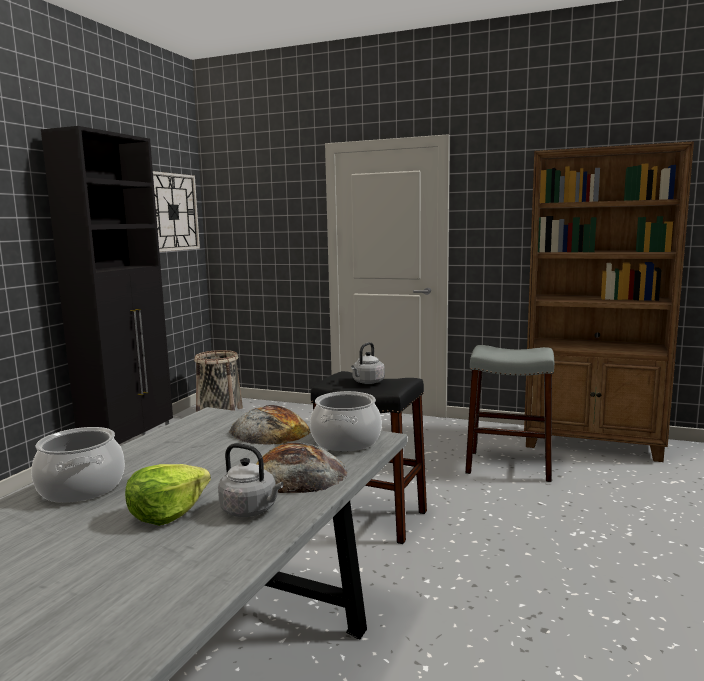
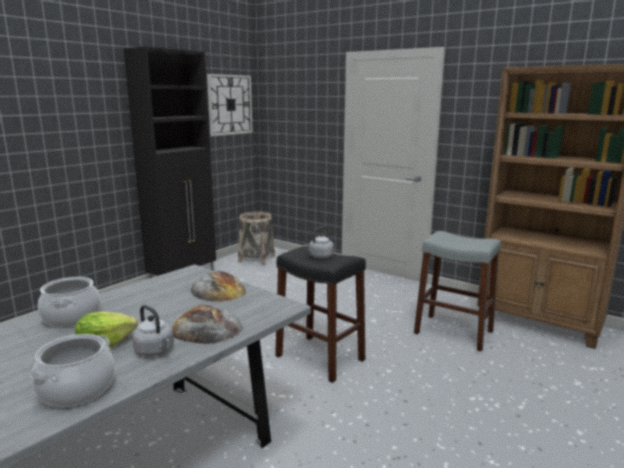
camera: 15 degrees right, 5 degrees up
(346, 441) = (262, 306): cooking pot -> cooking pot (77, 389)

